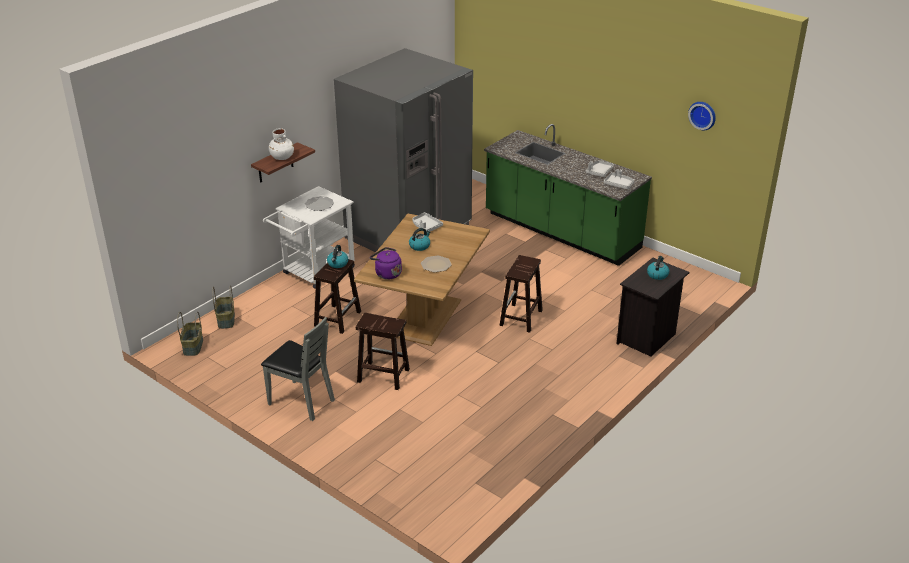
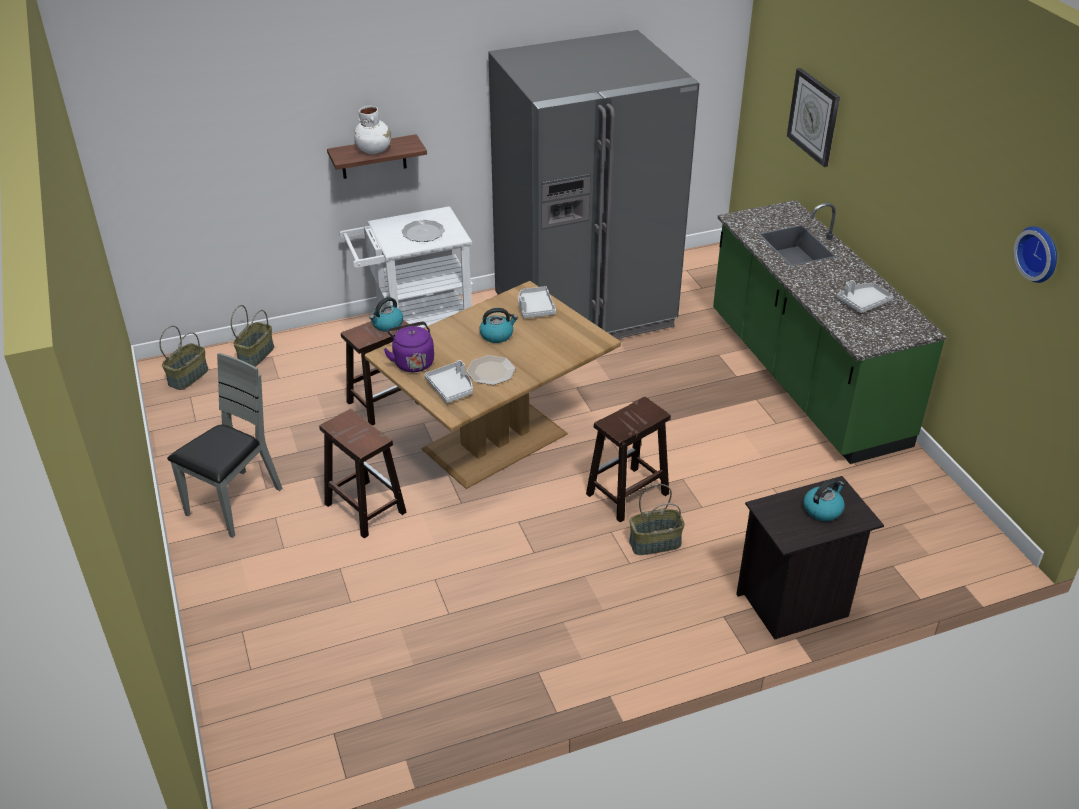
camera: 30 degrees right, 5 degrees up
(301, 401) = (235, 503): grey chair -> grey chair turned 120 degrees counterclockwise
(522, 77) = (814, 117): none -> wall clock
(556, 336) = (654, 543): none -> basket
(619, 184) = (877, 332): grey tray -> grey tray (451, 388)

